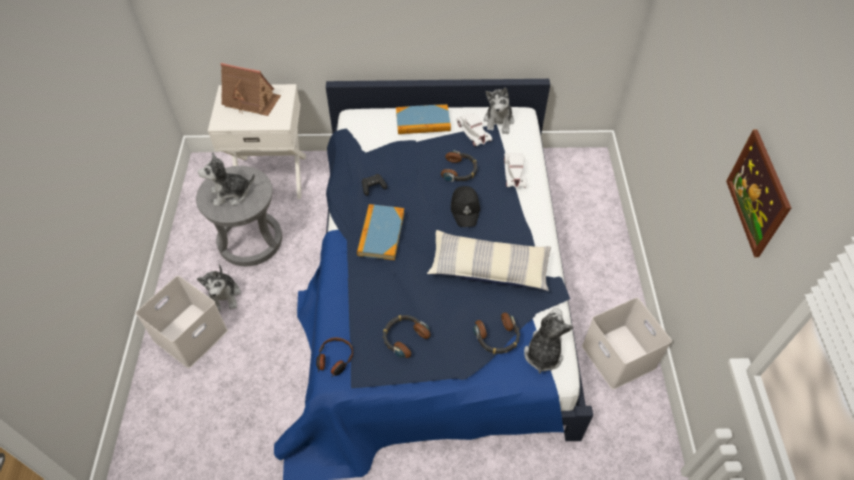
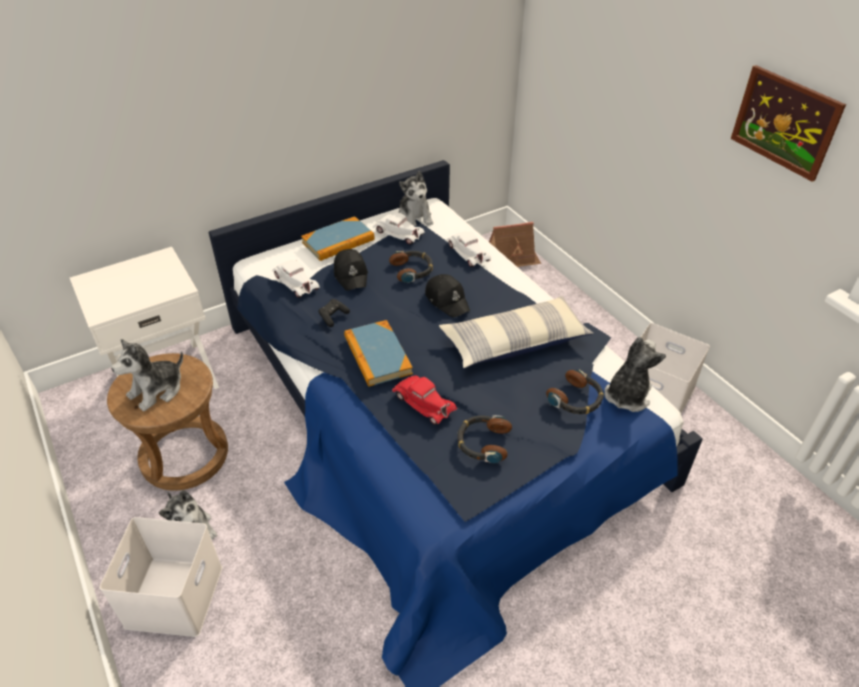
camera: 30 degrees left, 10 degrees down
(250, 240) = (184, 455): grey stool -> brown stool
(252, 101) = (127, 279): toy house -> toy house (513, 258)
(334, 360) = (421, 503): headphones -> none
(367, 146) = (295, 282): none -> white toy car
(385, 286) = (423, 402): none -> red toy car
(411, 156) = (351, 274): none -> black cap
(543, 353) = (627, 395): plush toy -> plush toy turned 45 degrees clockwise

